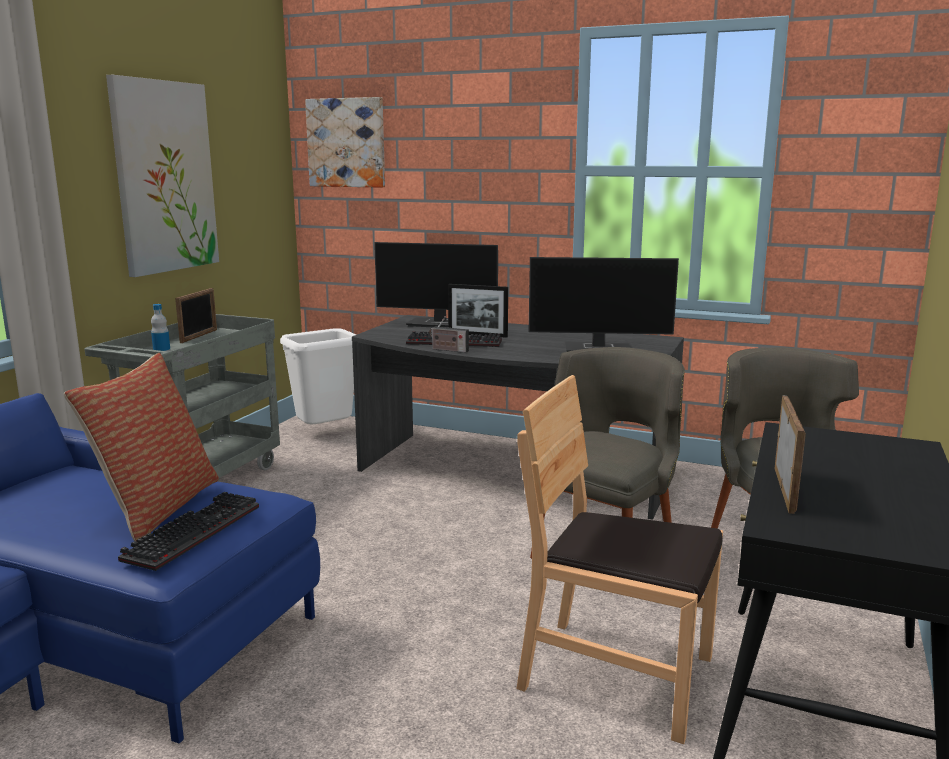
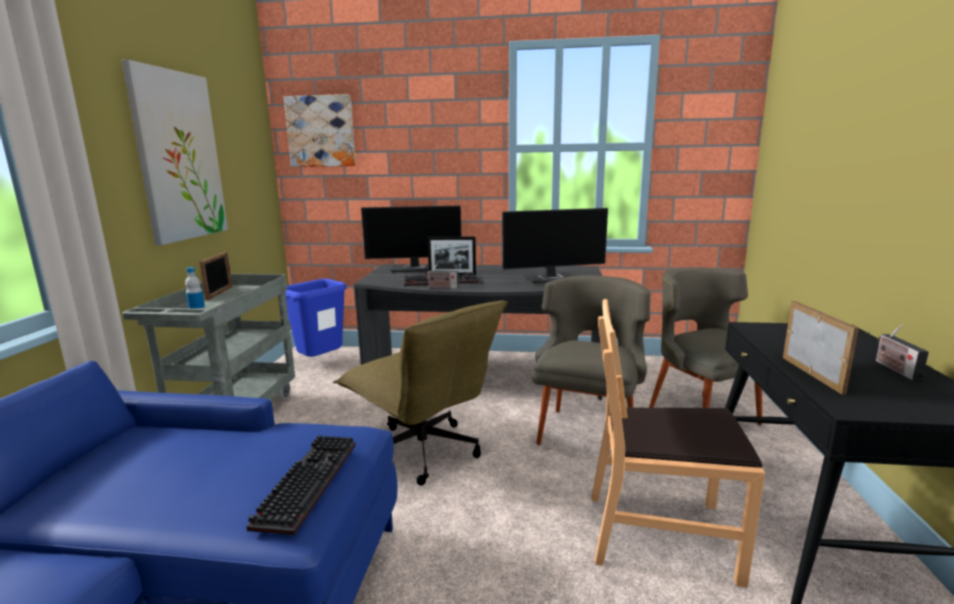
camera: 15 degrees left, 0 degrees up
(157, 508) = (254, 461): pillow -> none
(325, 434) = (321, 362): white trash can -> blue trash can
(389, 545) = (421, 450): none -> beige office chair
(906, 497) = (894, 369): none -> radio

